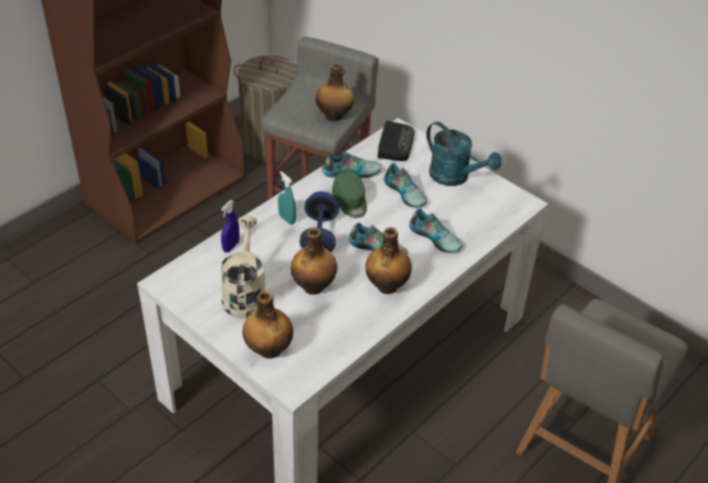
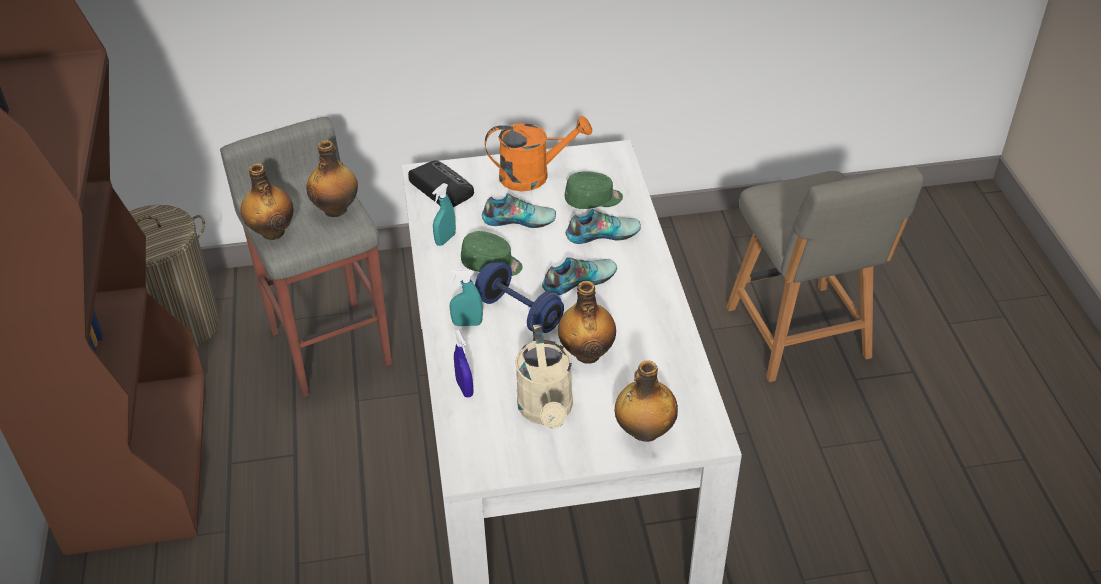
camera: 50 degrees left, 0 degrees up
(244, 293) = (547, 412): beige watering can -> beige watering can turned 135 degrees counterclockwise
(351, 171) = (445, 239): shoe -> turquoise spray bottle
(387, 285) = (635, 300): bottle -> bottle (272, 231)
(455, 177) = (533, 175): turquoise watering can -> orange watering can
(464, 217) = (593, 200): none -> green cap

